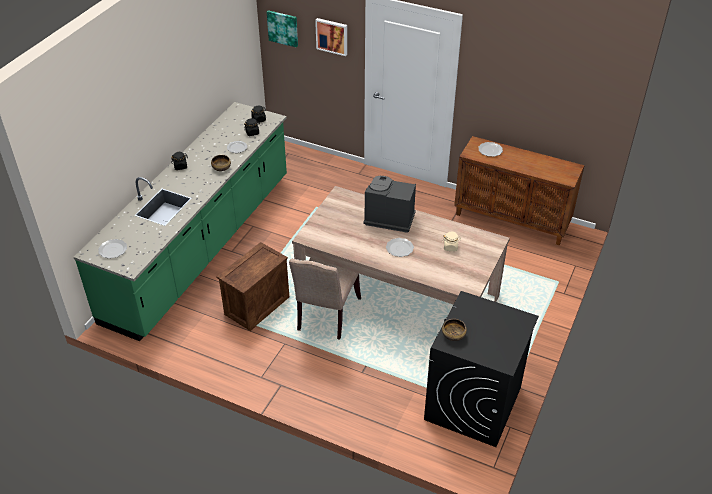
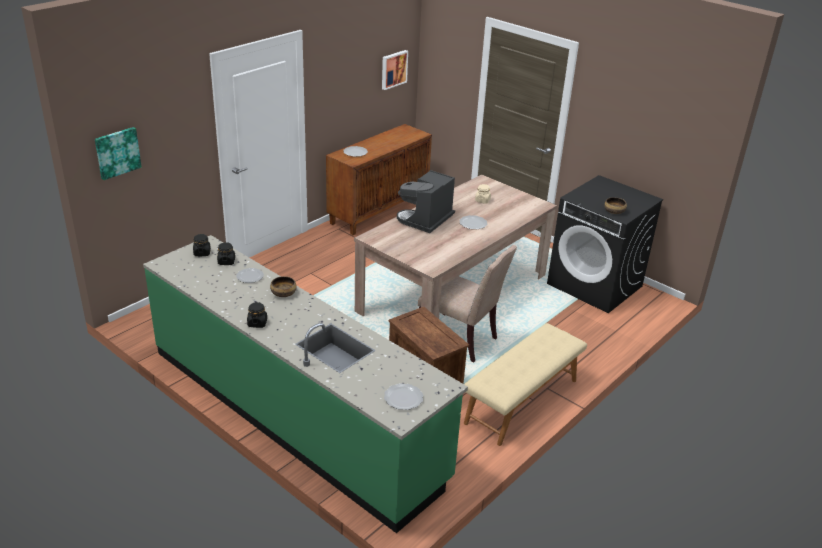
camera: 75 degrees left, 10 degrees down
(256, 370) = (522, 401): none -> beige bench
(332, 36) = (179, 127): picture -> picture (393, 69)

